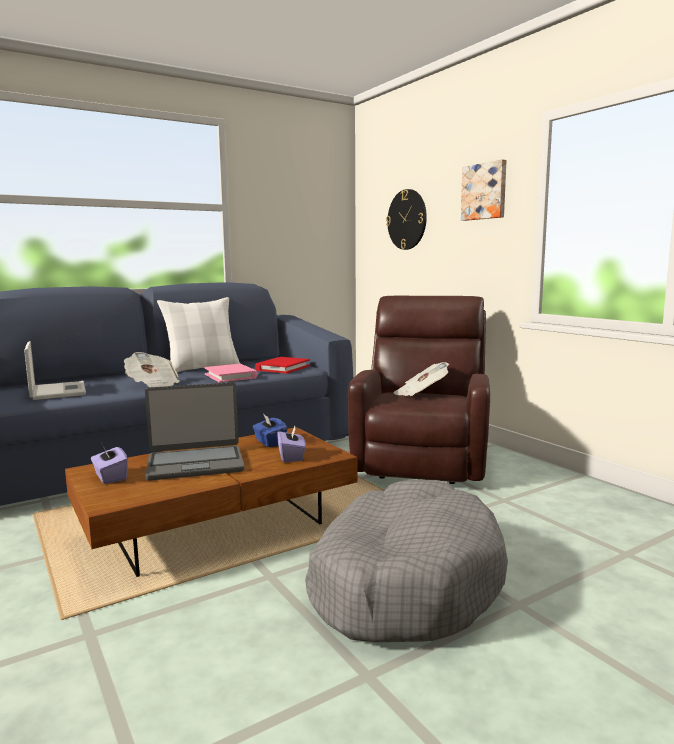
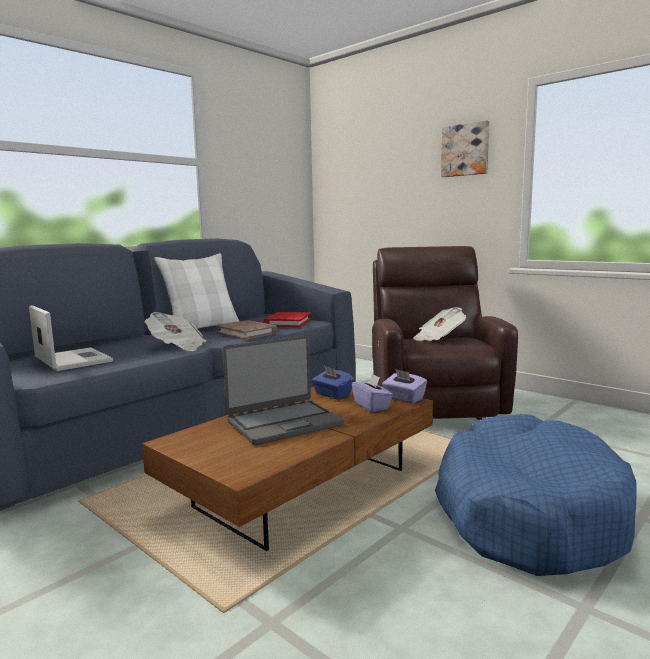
camera: 15 degrees left, 0 degrees up
(110, 477) = (207, 446): purple tissue box -> purple tissue box (404, 399)
(231, 376) = (247, 333): pink book -> brown book
(404, 581) = (528, 513): grey dog bed -> blue dog bed
(407, 219) = (376, 177): wall clock -> none

